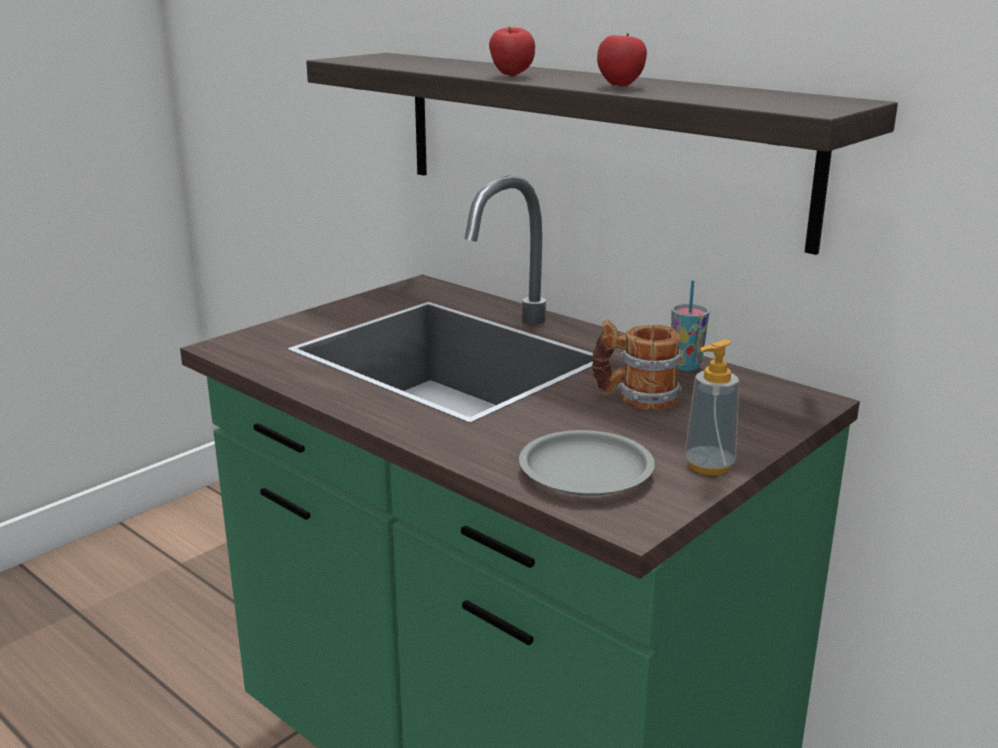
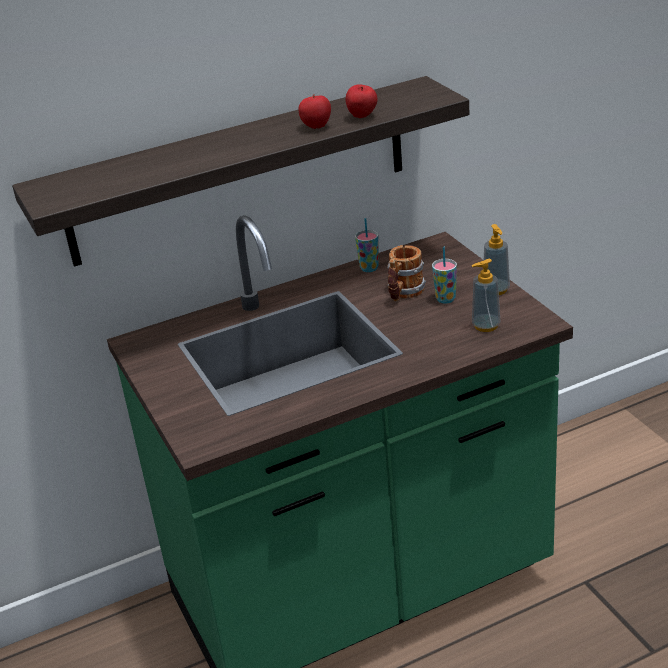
camera: 65 degrees left, 10 degrees up
(511, 76) = (233, 152): apple -> apple (362, 117)
(586, 472) = (486, 326): grey plate -> soap dispenser
(643, 430) = (445, 299): none -> cup

